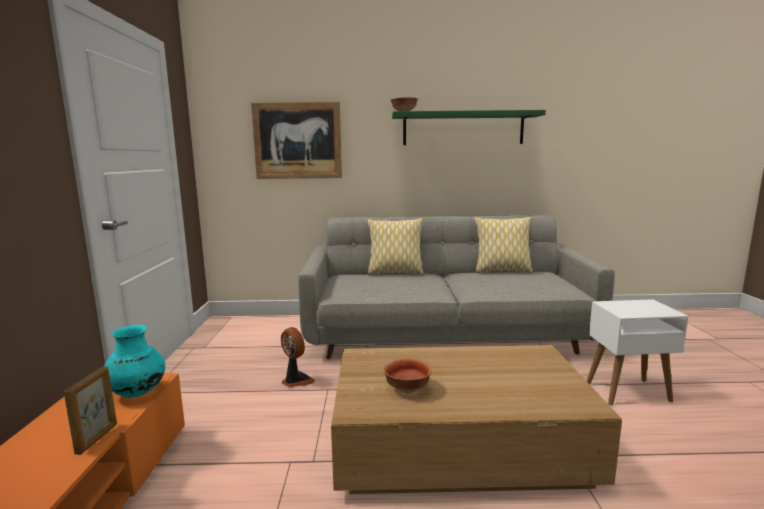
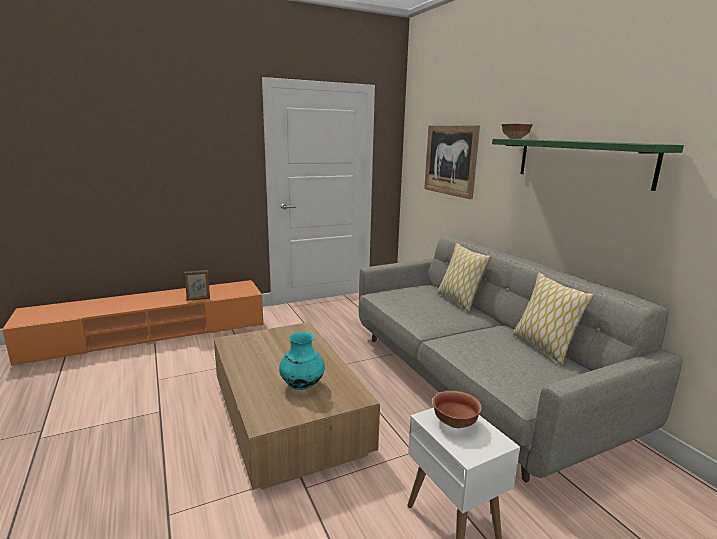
camera: 65 degrees right, 5 degrees up
(137, 393) = (237, 293): turquoise vase -> turquoise vase (302, 385)
(296, 381) = (332, 339): fan -> none
(406, 389) = (260, 350): bowl -> bowl (454, 422)

